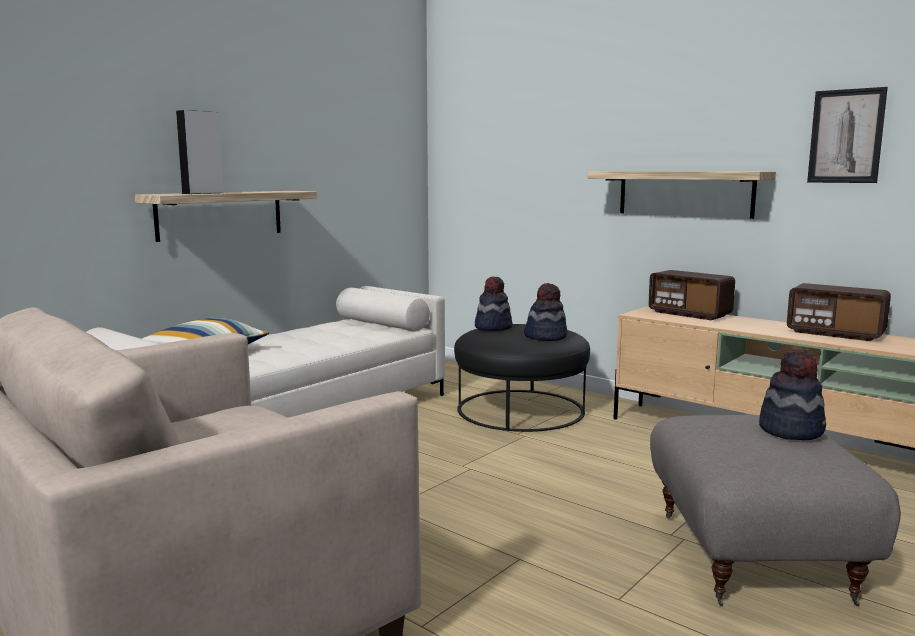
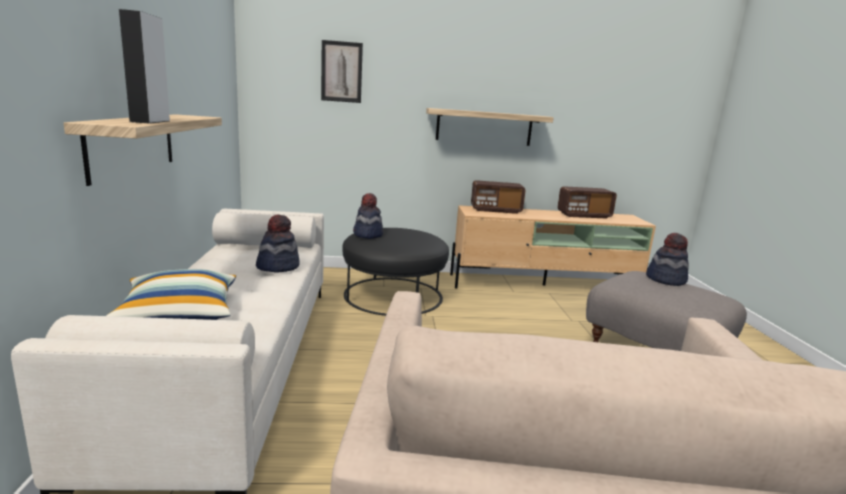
camera: 45 degrees left, 5 degrees up
(545, 336) = (420, 237): hat -> hat (278, 266)
(846, 136) = (584, 97): picture -> picture (341, 72)

